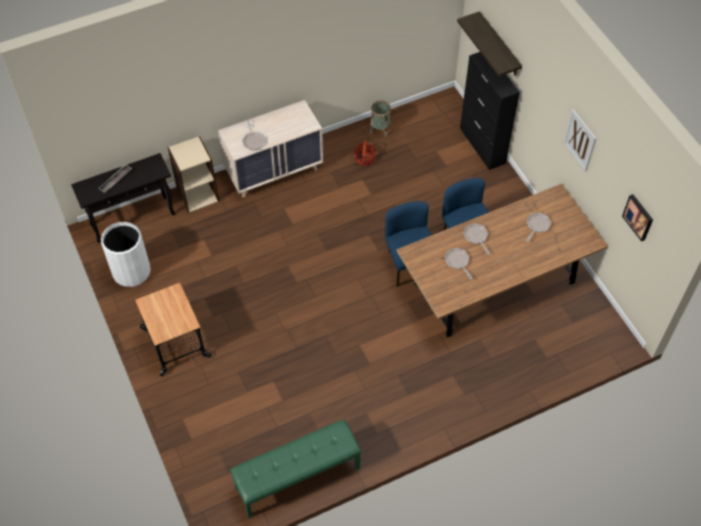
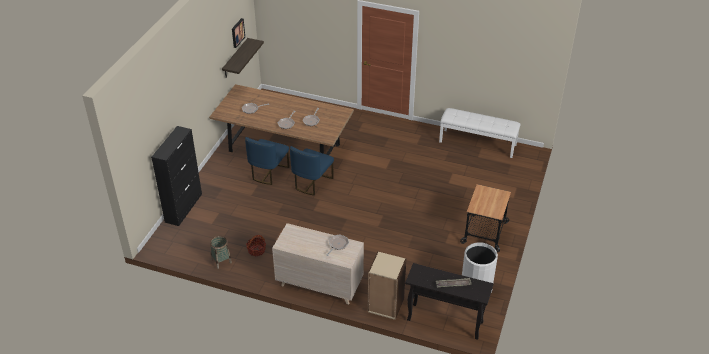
camera: 135 degrees left, 15 degrees down
(298, 478) = (478, 143): green bench -> white bench
(499, 45) = (152, 138): shelf -> shelf (235, 58)
(580, 140) = (206, 68): picture -> none

